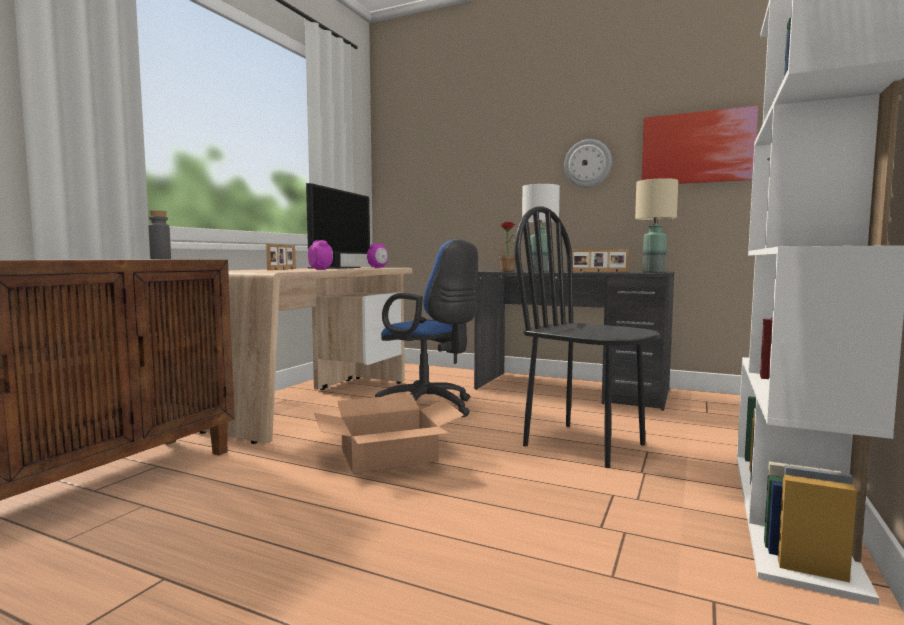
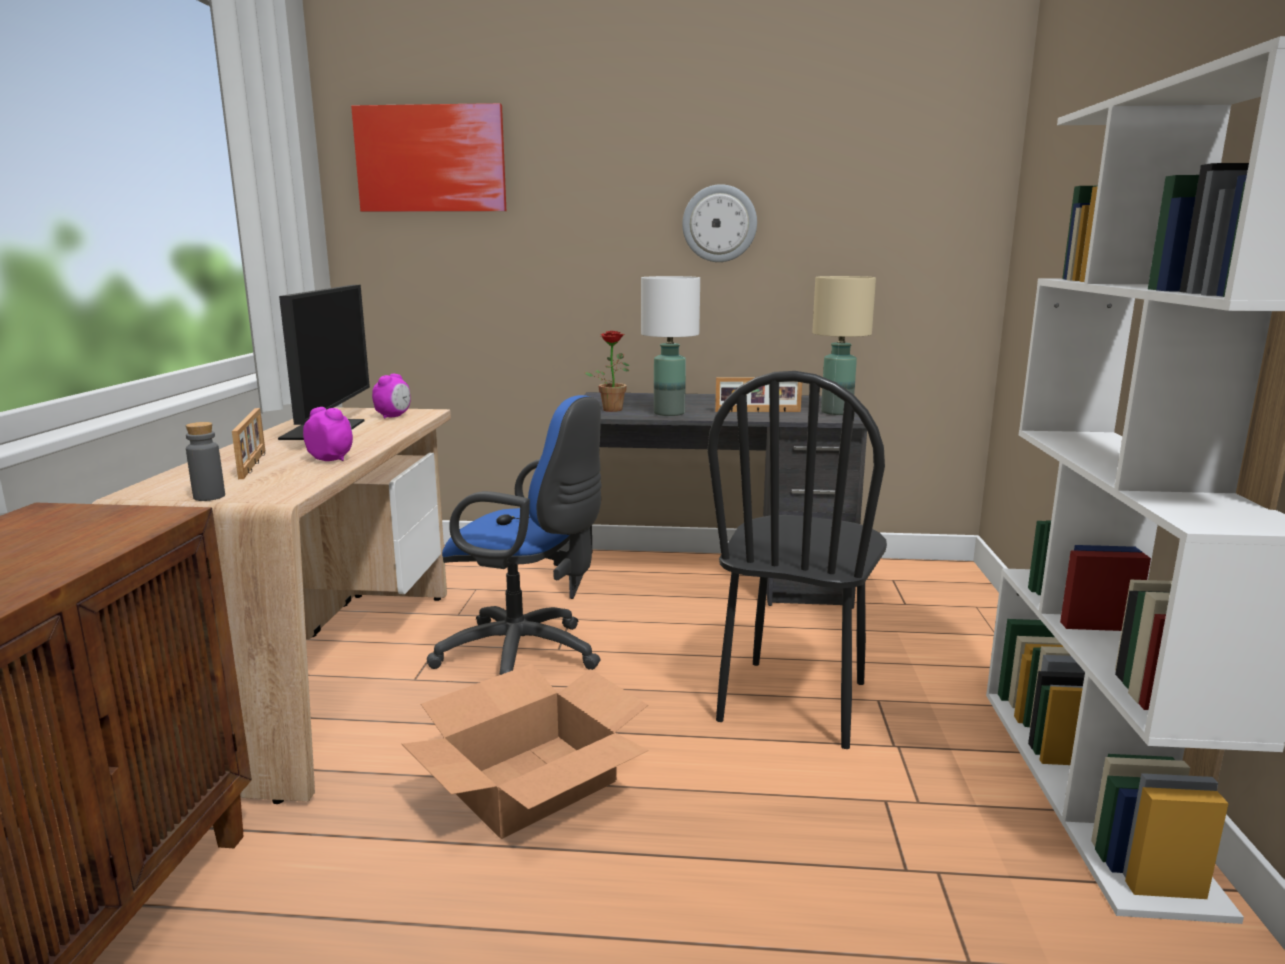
camera: 20 degrees left, 10 degrees up
(160, 259) = (90, 539): grey bottle -> grey bottle (209, 497)
(584, 444) = (794, 701): black chair -> black chair turned 90 degrees counterclockwise
(697, 148) = (881, 212): picture -> picture (431, 159)

